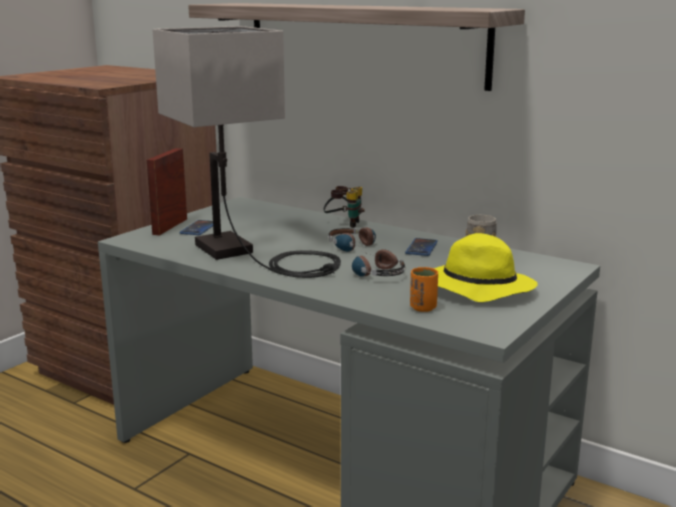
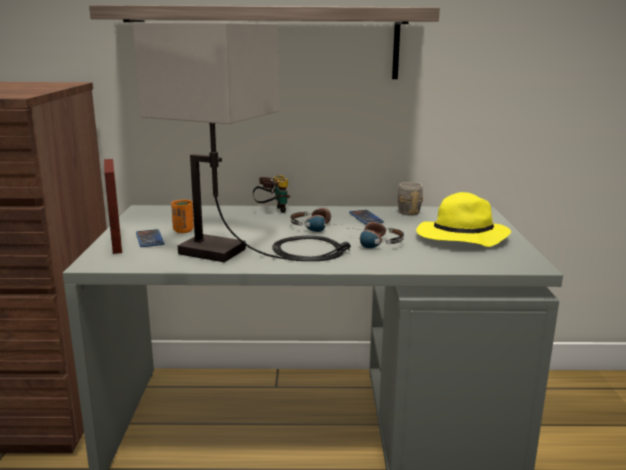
camera: 35 degrees left, 0 degrees up
(423, 308) = (459, 260): orange cup -> orange cup (183, 230)

